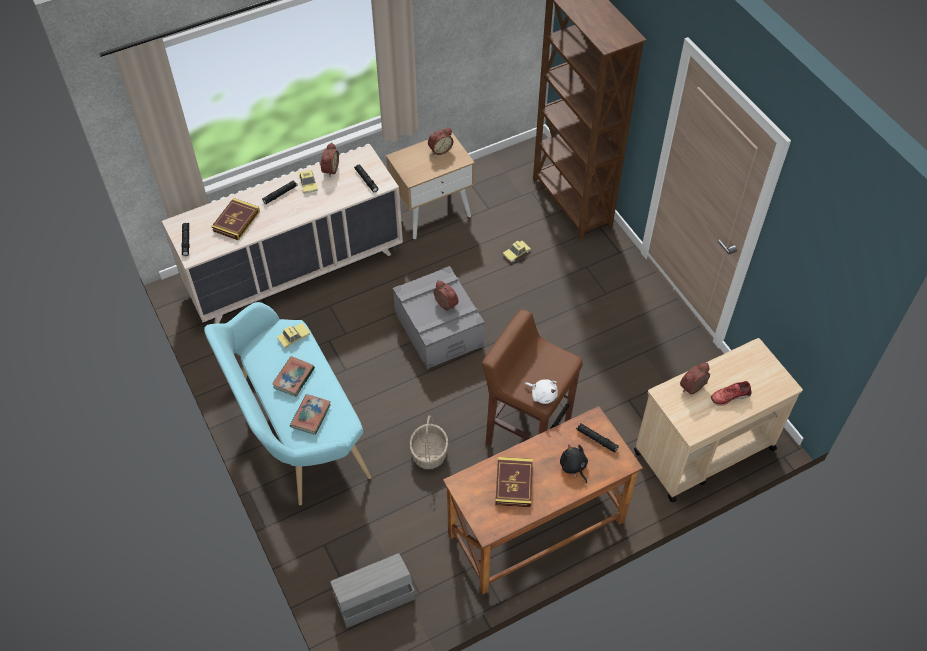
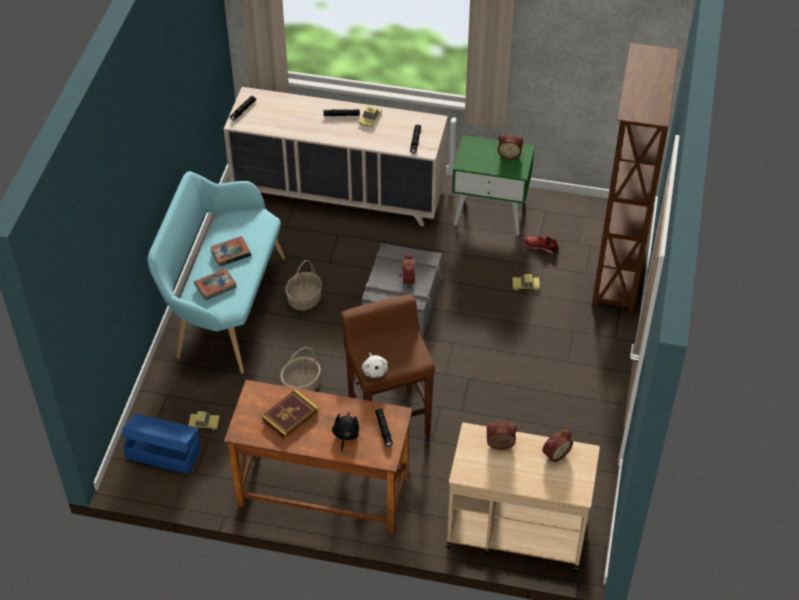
camera: 40 degrees right, 5 degrees down
(236, 221) = (291, 116): book -> none
(294, 337) = (259, 226): toy car -> toy car (204, 423)
(329, 169) = (396, 117): alarm clock -> alarm clock (555, 453)
(357, 379) = (304, 300): none -> basket
(373, 598) = (163, 453): grey storage box -> blue storage box
(432, 211) = (490, 213): beige nightstand -> green nightstand
(730, 396) = (523, 470): red shoe -> red shoe (541, 246)

